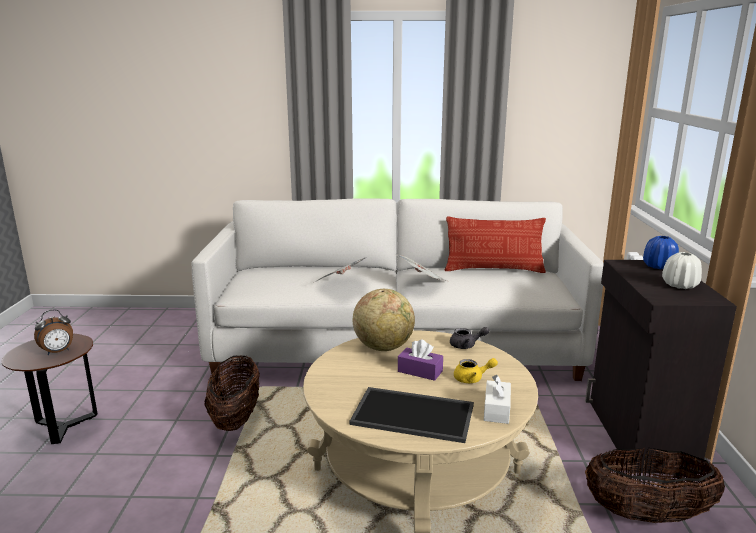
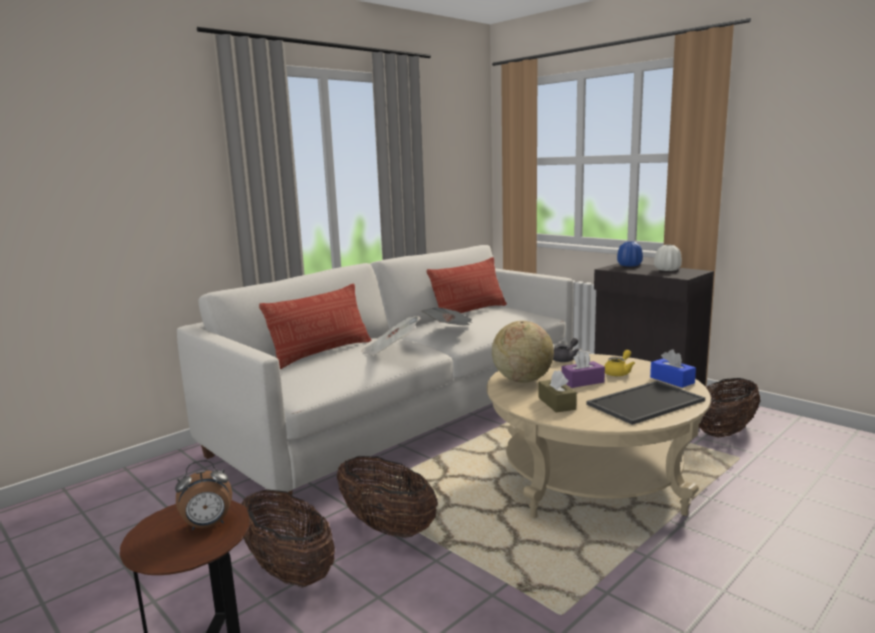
camera: 45 degrees left, 5 degrees down
(58, 352) = (208, 525): alarm clock -> alarm clock turned 60 degrees clockwise
(154, 411) = (289, 571): none -> basket
(309, 268) = (321, 353): none -> pillow
(351, 378) = (556, 403): none -> brown tissue box
(496, 410) = (672, 380): white tissue box -> blue tissue box

